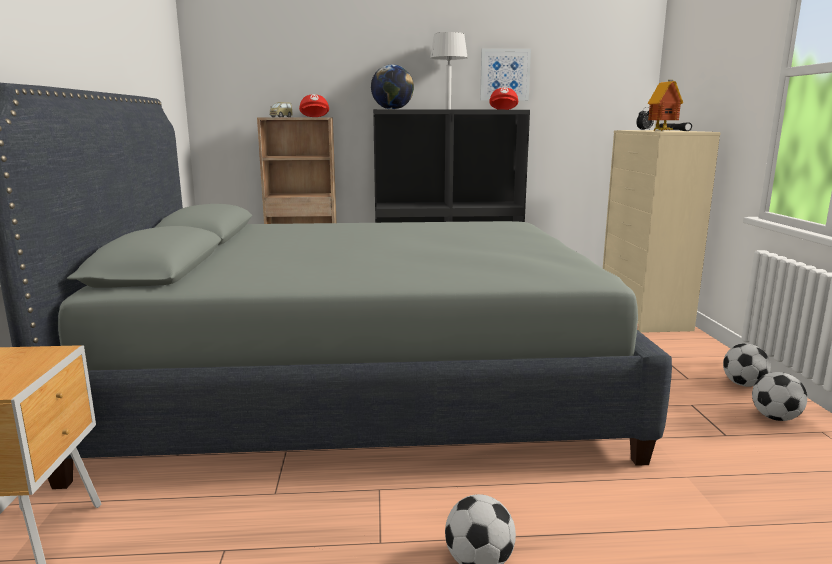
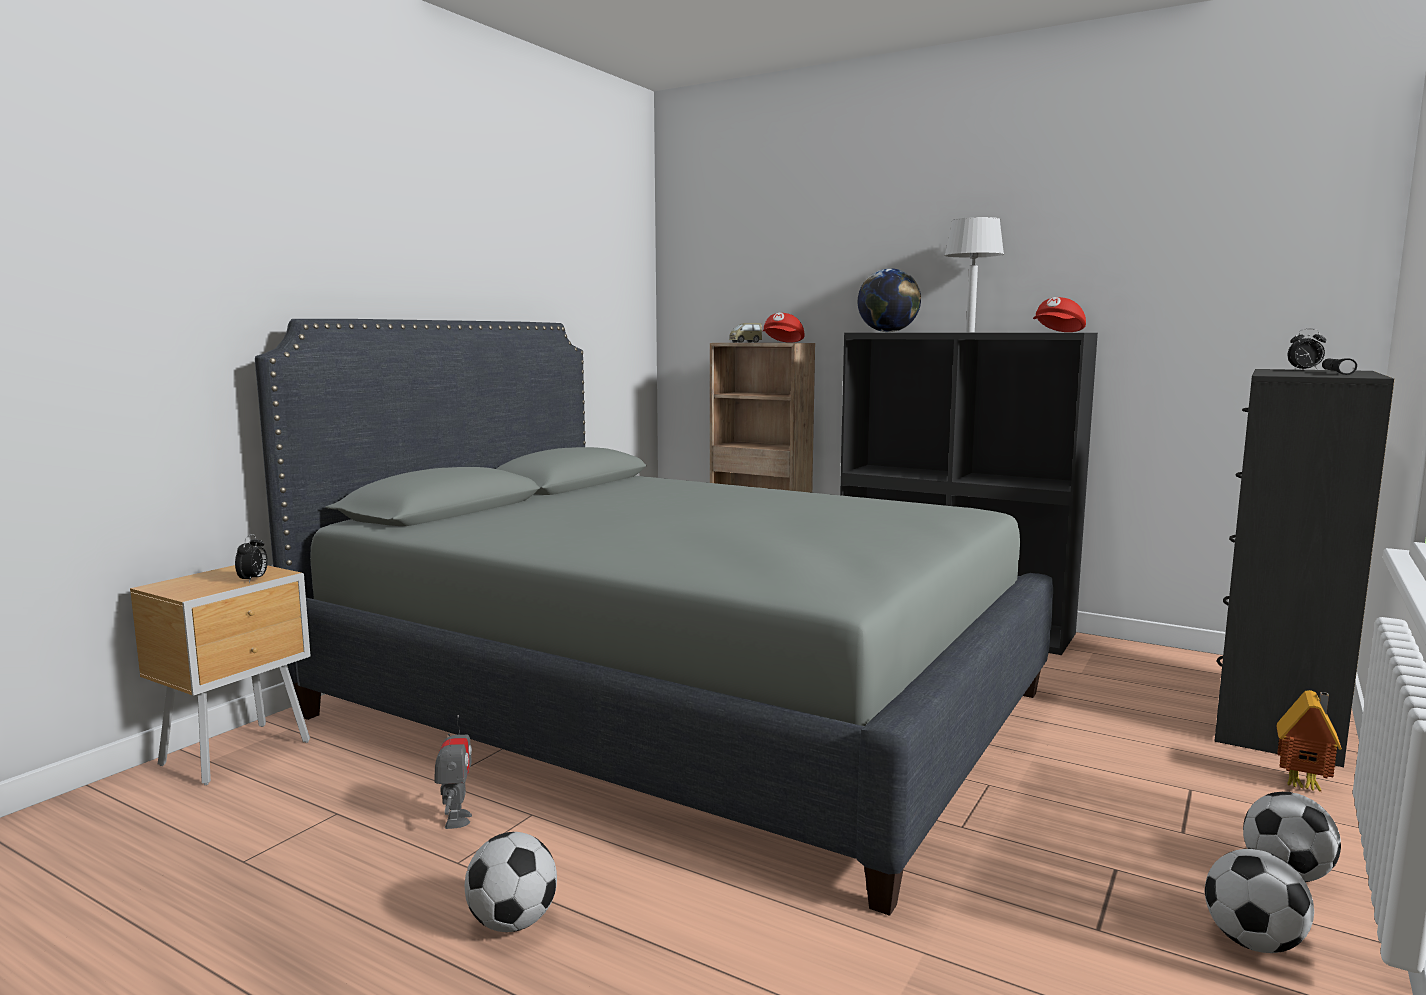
camera: 35 degrees right, 5 degrees down
(44, 362) = (253, 580): none -> alarm clock
(331, 514) = (456, 820): none -> toy robot
(504, 75) = (1077, 276): picture -> none
(643, 315) = (1276, 718): beige dresser -> black dresser
(663, 131) = (1279, 374): toy house -> toy house (1305, 785)

